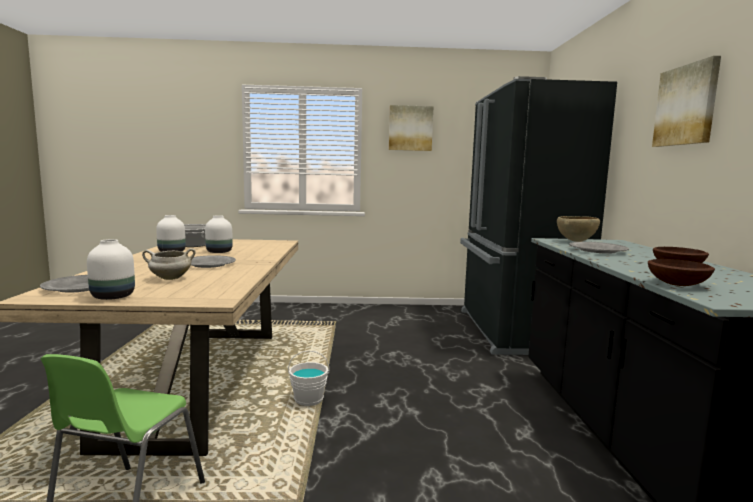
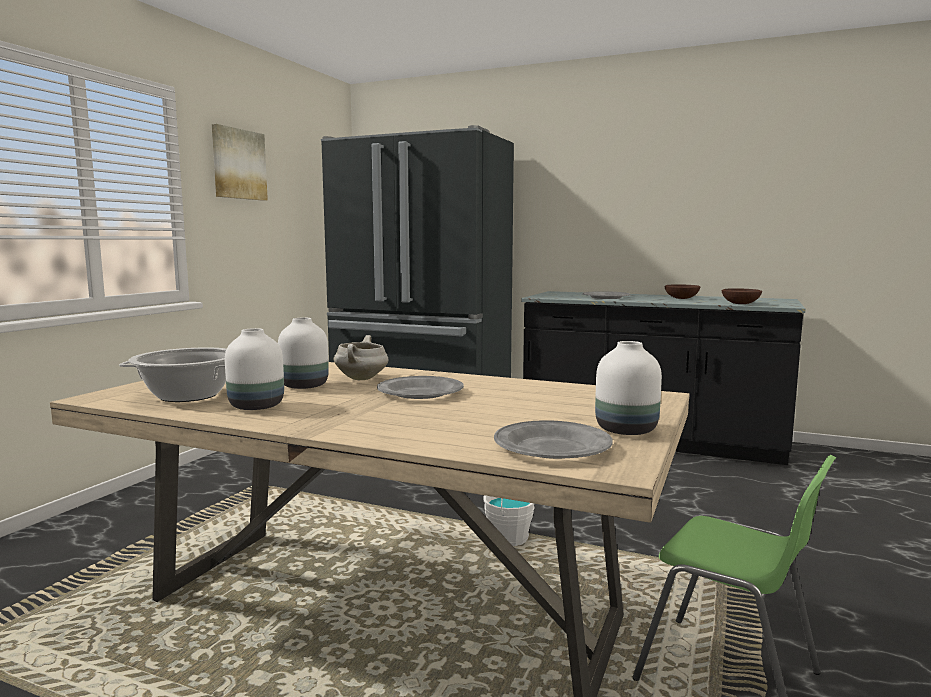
camera: 65 degrees left, 0 degrees up
(170, 278) = (516, 409): white cooking pot -> white cooking pot (362, 379)
(576, 241) = (553, 295): brown bowl -> none
(686, 105) = (610, 175): picture -> none

